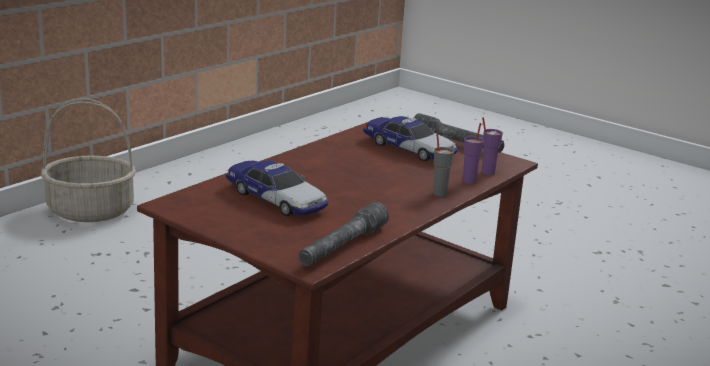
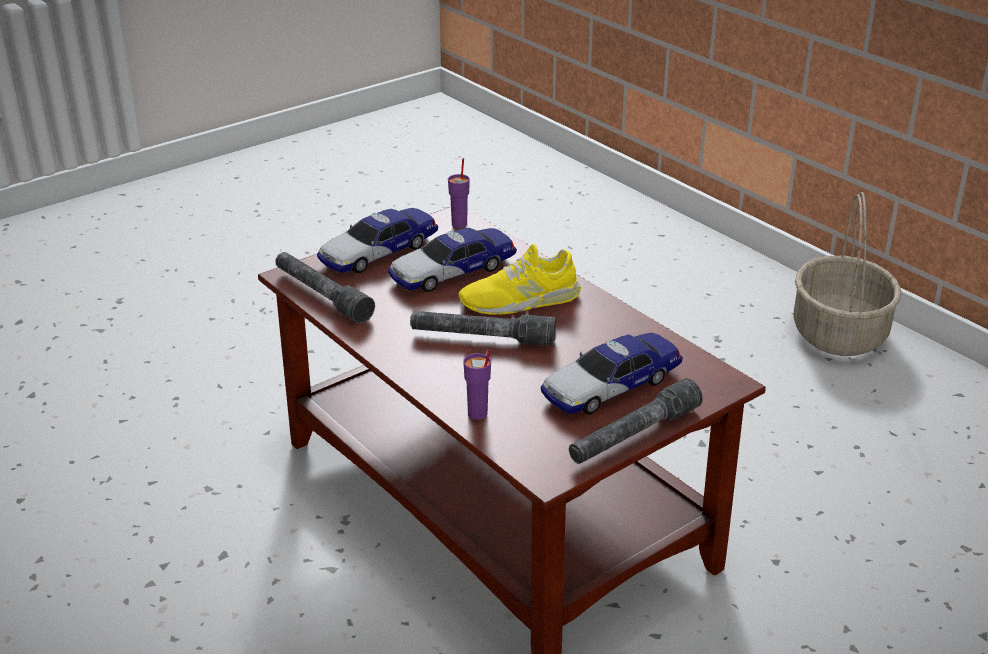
camera: 105 degrees right, 10 degrees up
(249, 230) = (378, 251): none -> toy car
(313, 174) = (520, 300): none -> yellow shoe
(375, 184) = (482, 338): none -> grey flashlight
(439, 193) = (442, 381): grey cup -> none
(487, 172) = (508, 438): purple cup -> purple cup (460, 224)

